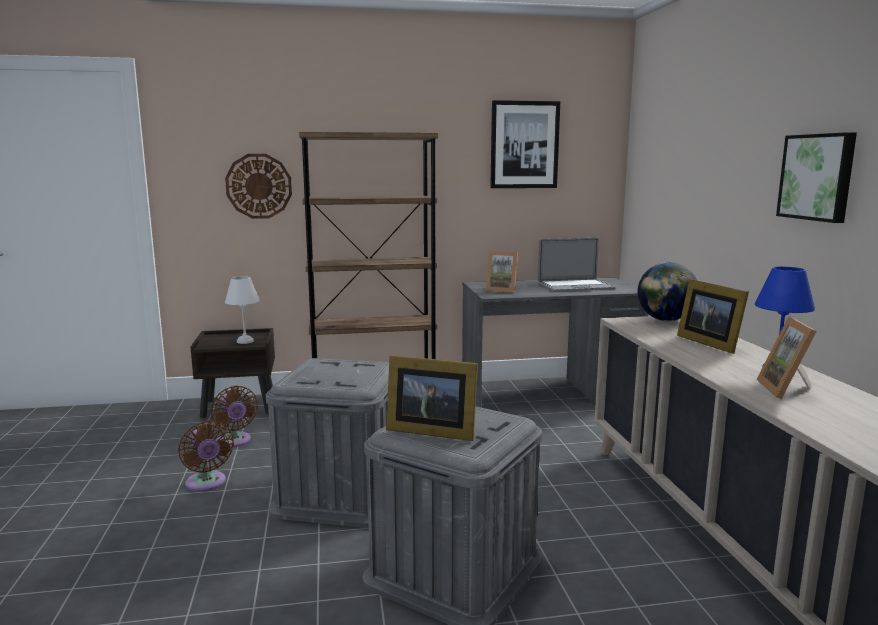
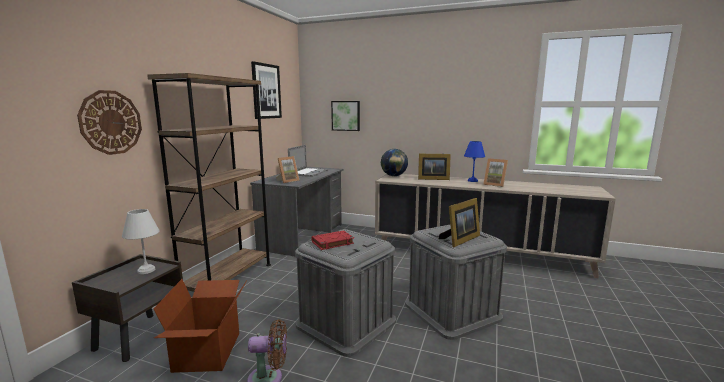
camera: 60 degrees left, 0 degrees up
(234, 442) = (209, 351): brown fan -> cardboard box
(328, 367) = (332, 243): none -> red book
(818, 177) = (448, 107): picture -> picture (346, 115)

